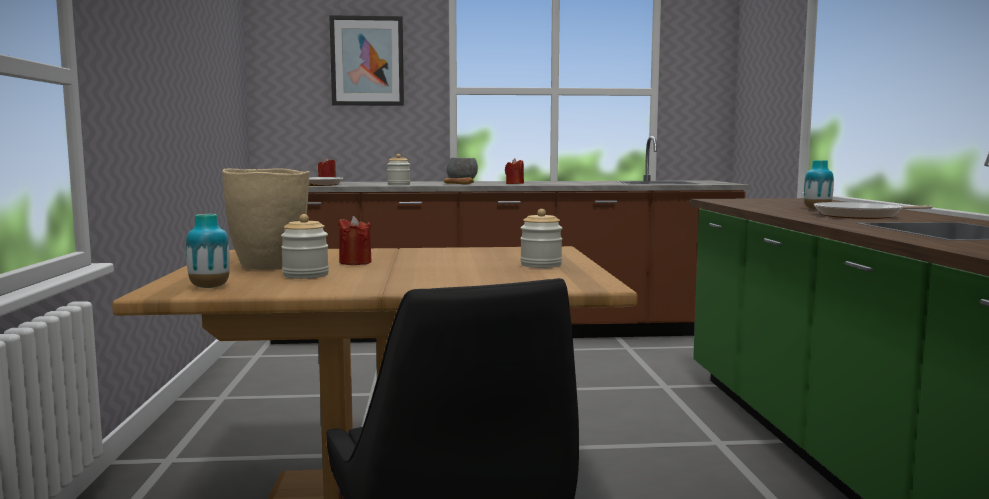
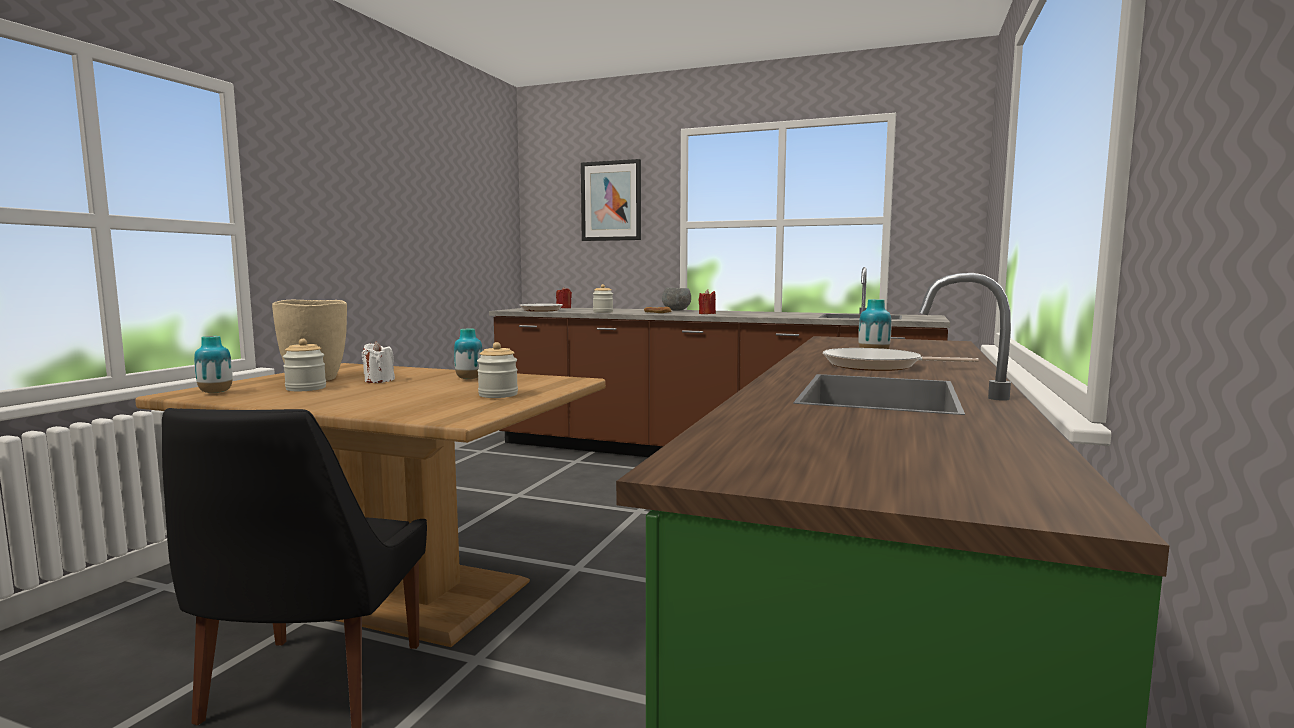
camera: 25 degrees right, 0 degrees up
(355, 262) = (379, 380): red candle -> white candle
(447, 254) = (469, 379): none -> vase

